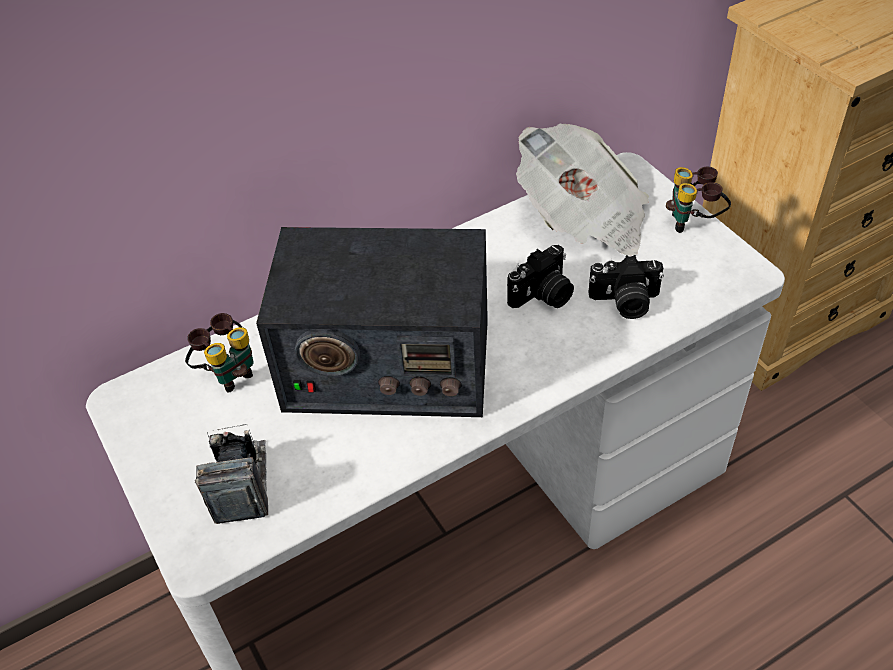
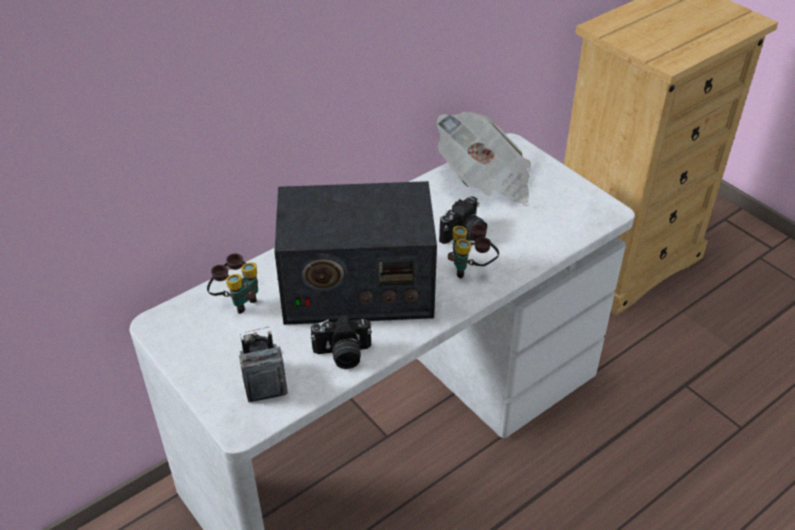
camera: 10 degrees left, 5 degrees down
(625, 302) = (524, 235): camera -> camera (342, 355)
(694, 222) = (565, 179): binoculars -> binoculars (472, 269)

